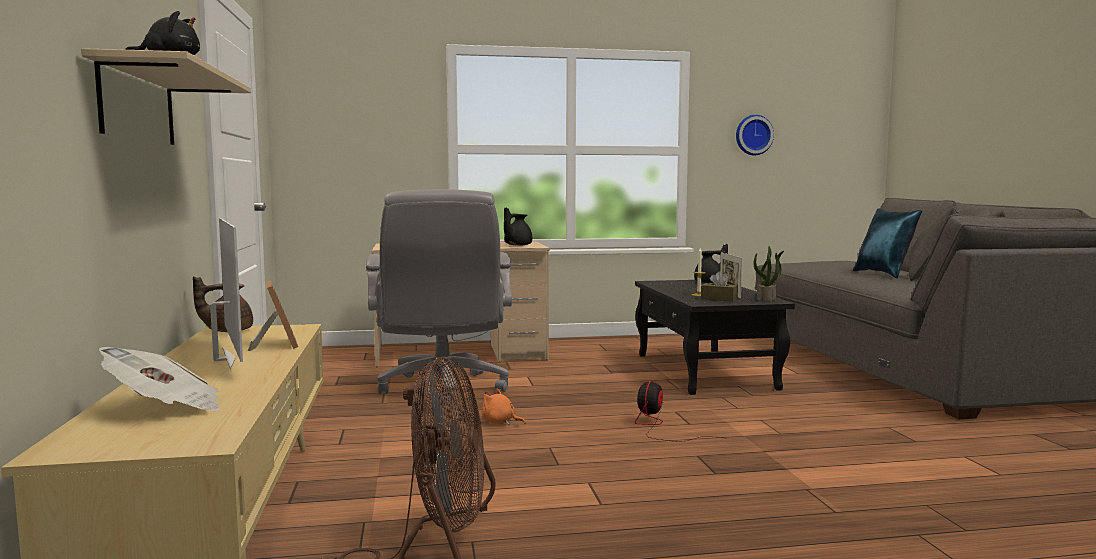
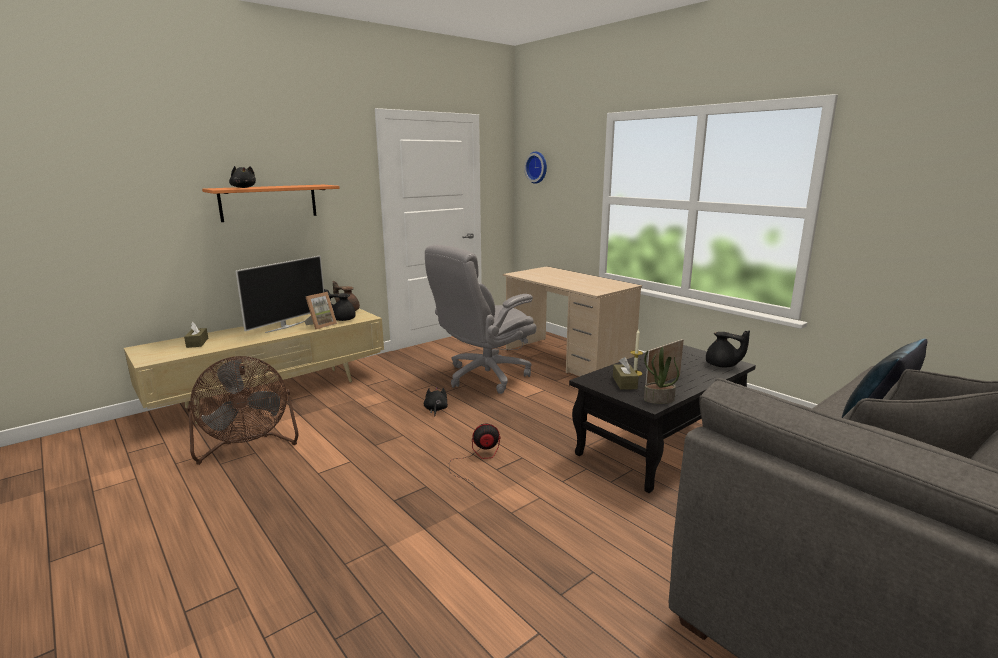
camera: 60 degrees right, 10 degrees up
(138, 105) = (269, 202): beige shelf -> orange shelf
(166, 408) = (197, 343): newspaper -> brown tissue box
(500, 423) = (435, 410): orange plush toy -> black plush toy
(516, 245) = (595, 287): black teapot -> black teapot (342, 319)
(753, 135) = (917, 199): wall clock -> wall clock (537, 167)

